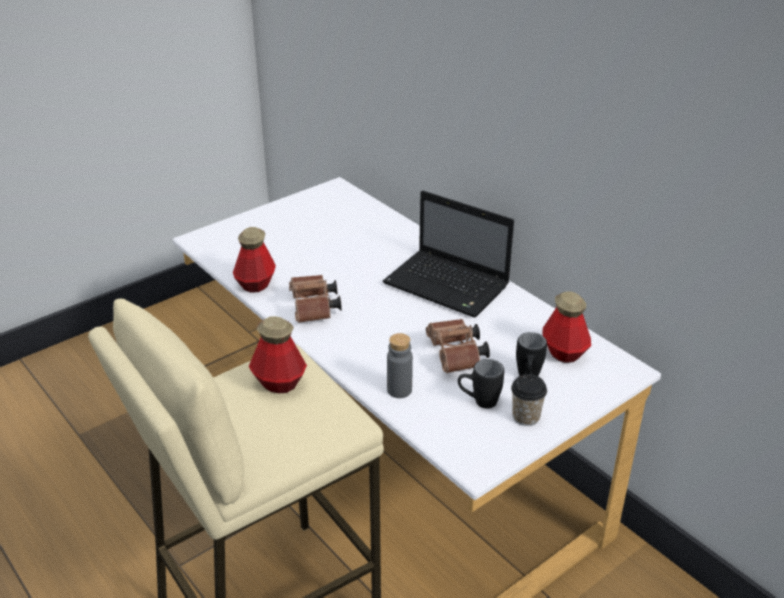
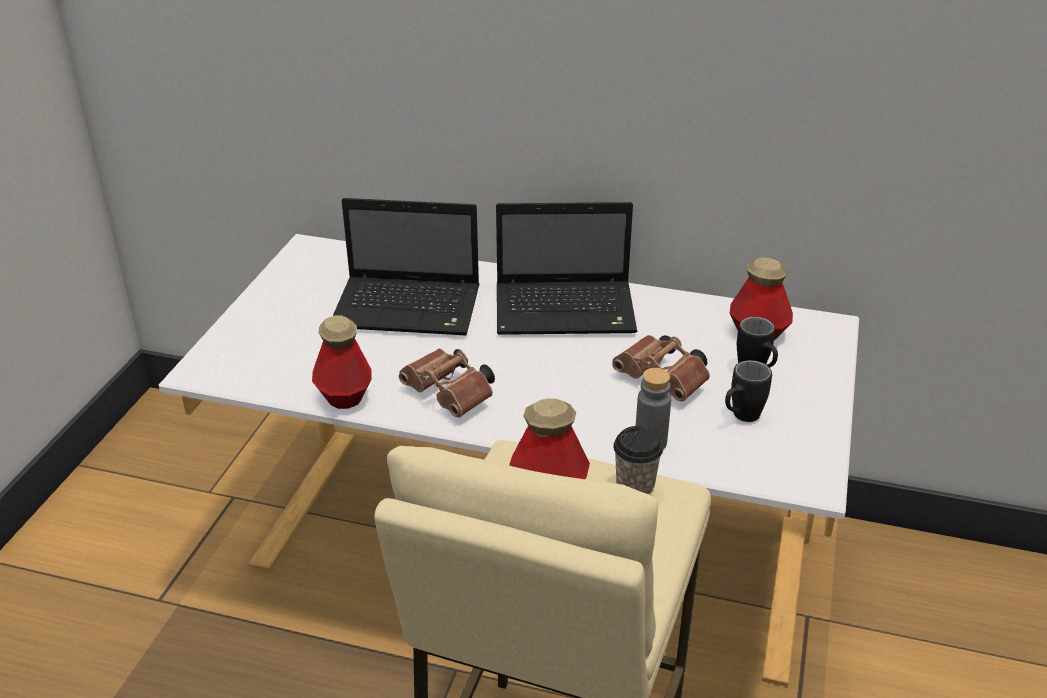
camera: 35 degrees left, 0 degrees up
(352, 247) = (410, 308): none -> laptop
(526, 417) = (799, 412): cup -> cup (635, 486)

